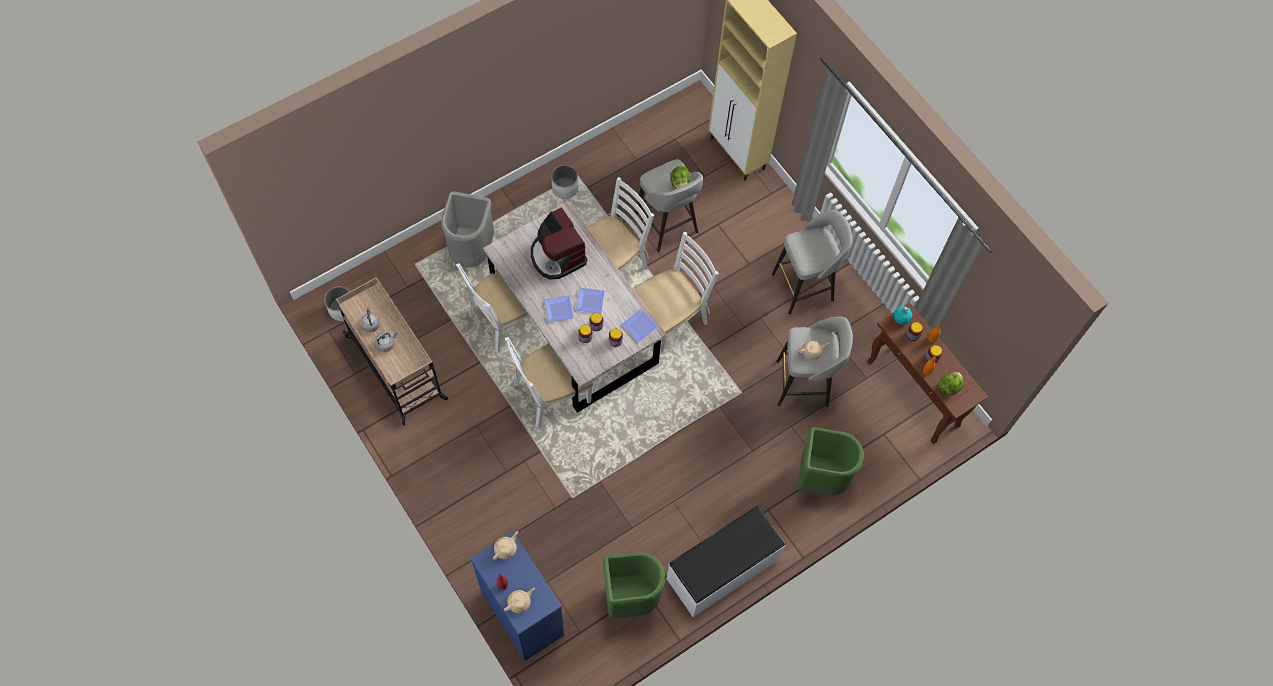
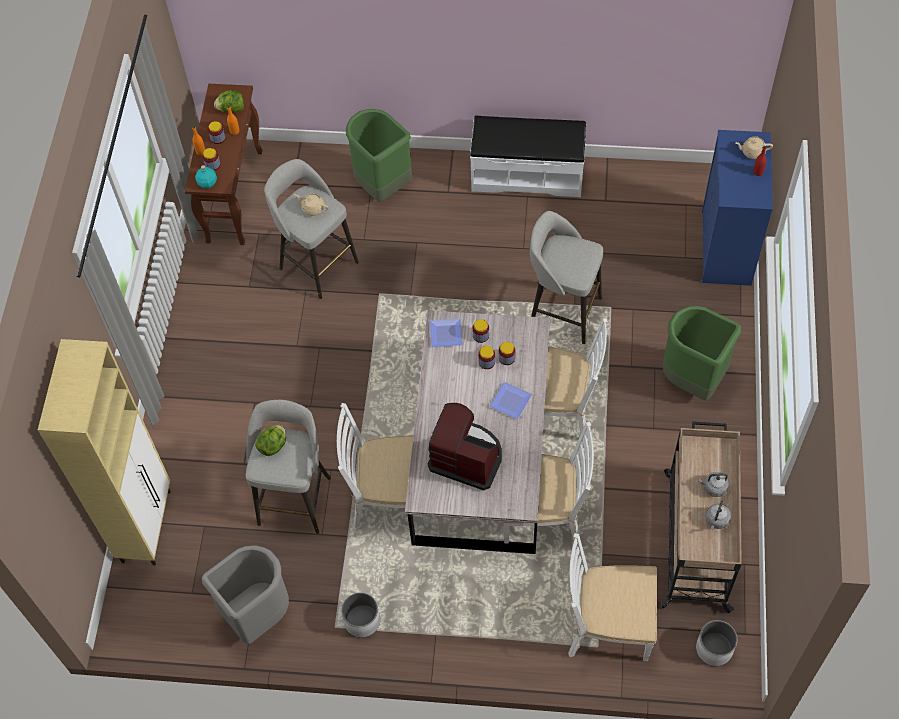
camera: 135 degrees left, 5 degrees down
(471, 251) = (523, 617): grey trash can -> grey trash can (257, 614)
(506, 548) = (735, 196): beige teapot -> none
(557, 256) = (466, 457): coffee machine -> coffee machine turned 75 degrees counterclockwise
(589, 300) = (472, 390): plate -> none
(630, 597) = (623, 203): green trash can -> green trash can (692, 380)
(669, 318) = (381, 403): white chair -> white chair (607, 625)
(804, 287) = (227, 345): grey stool -> grey stool (562, 312)

